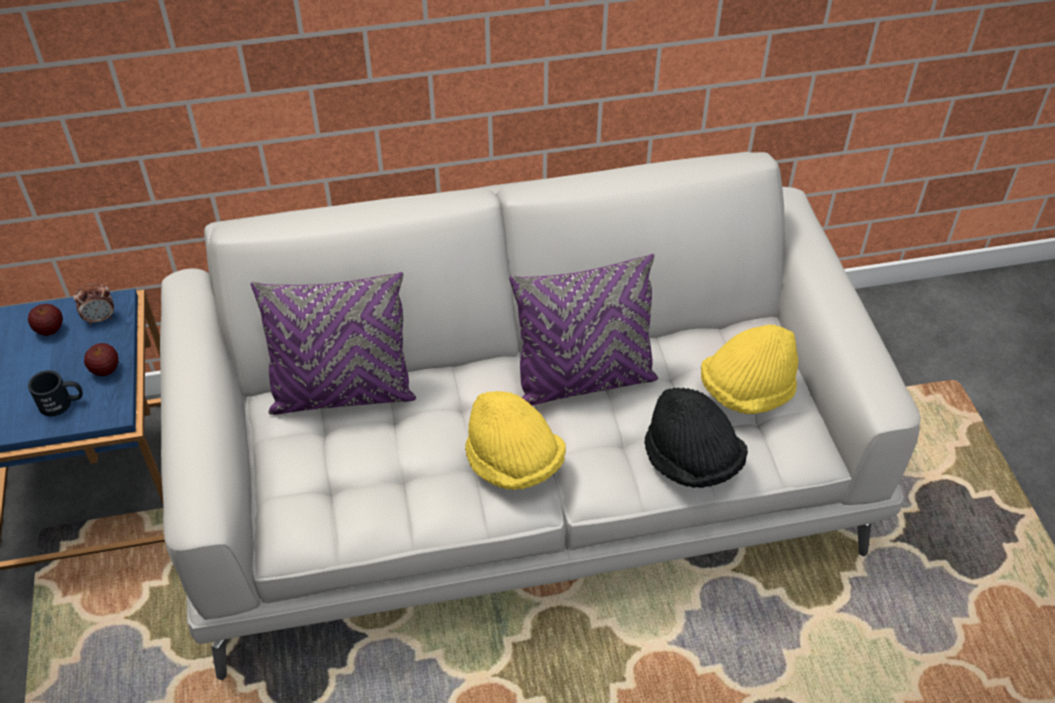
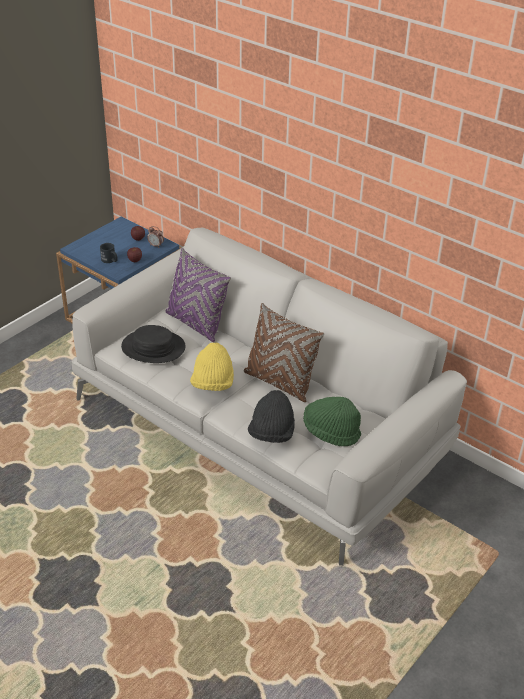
camera: 50 degrees right, 10 degrees down
(346, 485) = (153, 347): none -> black hat
(583, 380) = (279, 382): purple pillow -> brown pillow
(746, 391) = (331, 432): yellow hat -> green hat

